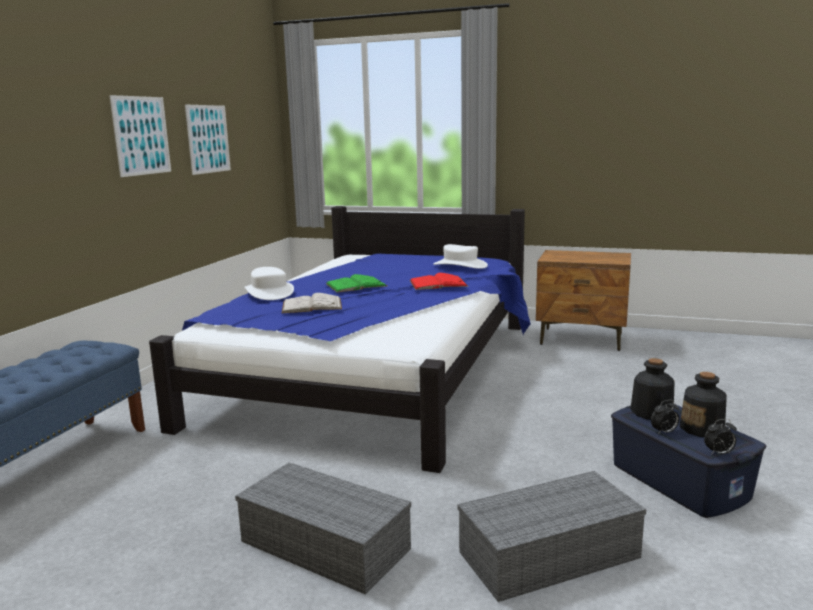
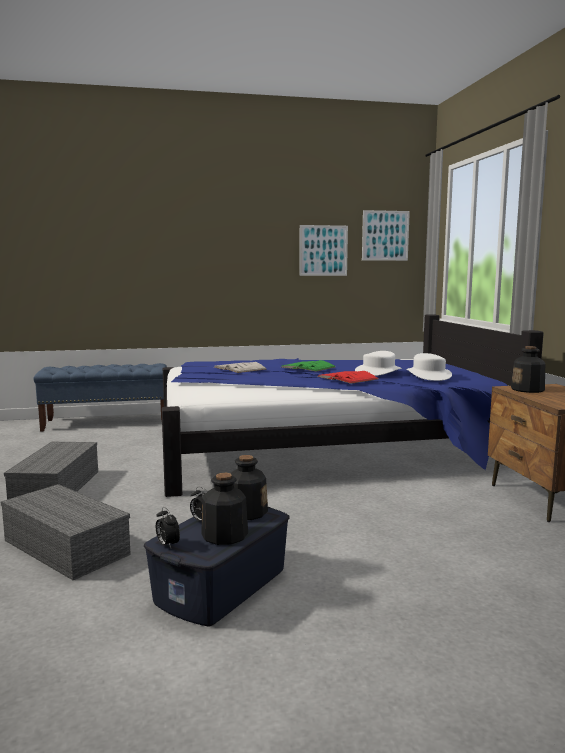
camera: 60 degrees right, 5 degrees down
(141, 135) = (250, 245): picture -> picture (385, 235)
(269, 292) = (261, 360): white hat -> white hat (378, 372)
(560, 257) = (527, 389): none -> bottle

